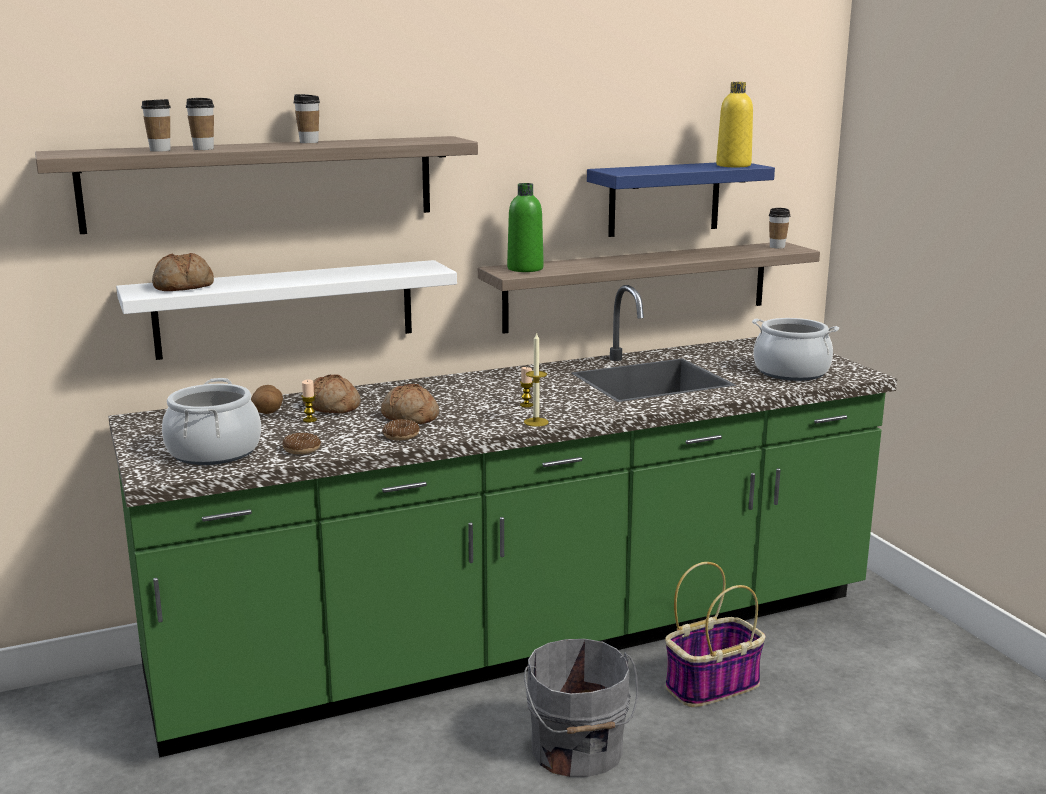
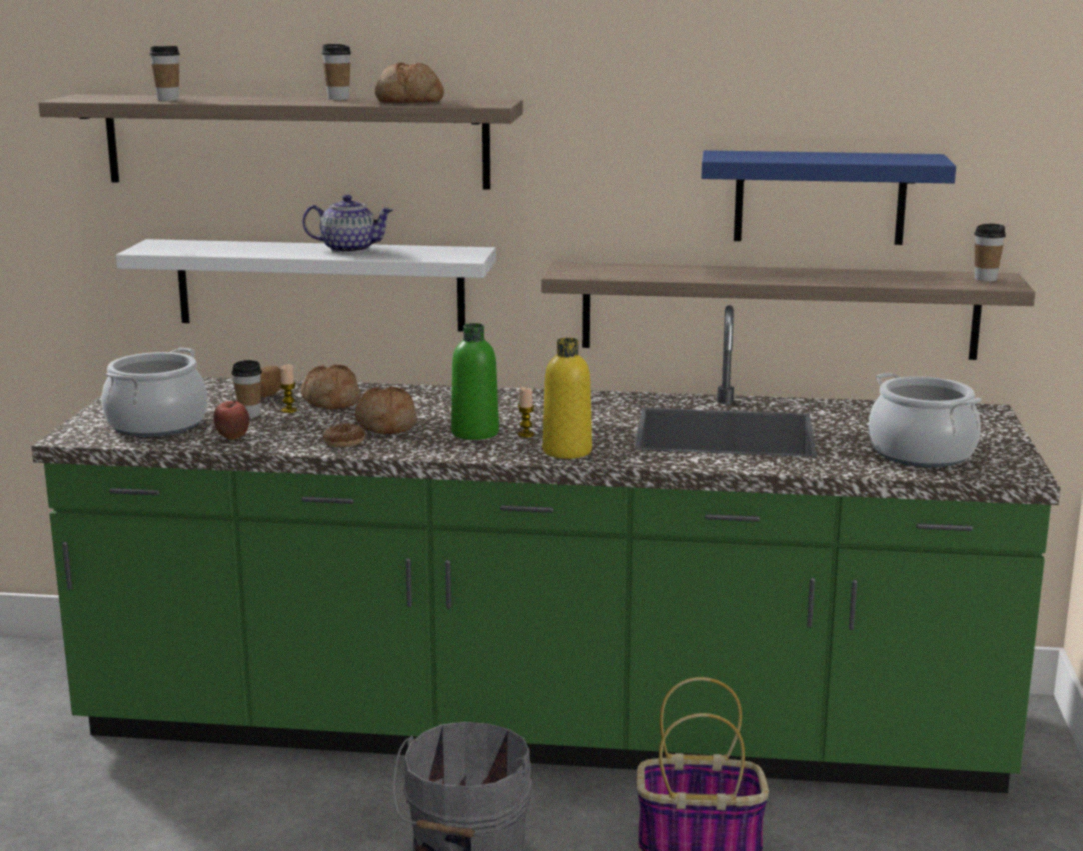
camera: 30 degrees right, 0 degrees up
(183, 287) = (193, 247): bread -> bread (408, 101)
(203, 149) = (210, 100): cup -> cup (249, 414)
(301, 449) = (232, 438): donut -> apple
(324, 273) = (348, 249): none -> teapot
(525, 269) = (595, 269): green bottle -> green bottle (475, 433)
(536, 422) = (502, 454): candle -> none
(733, 165) = (904, 159): yellow bottle -> yellow bottle (567, 451)

